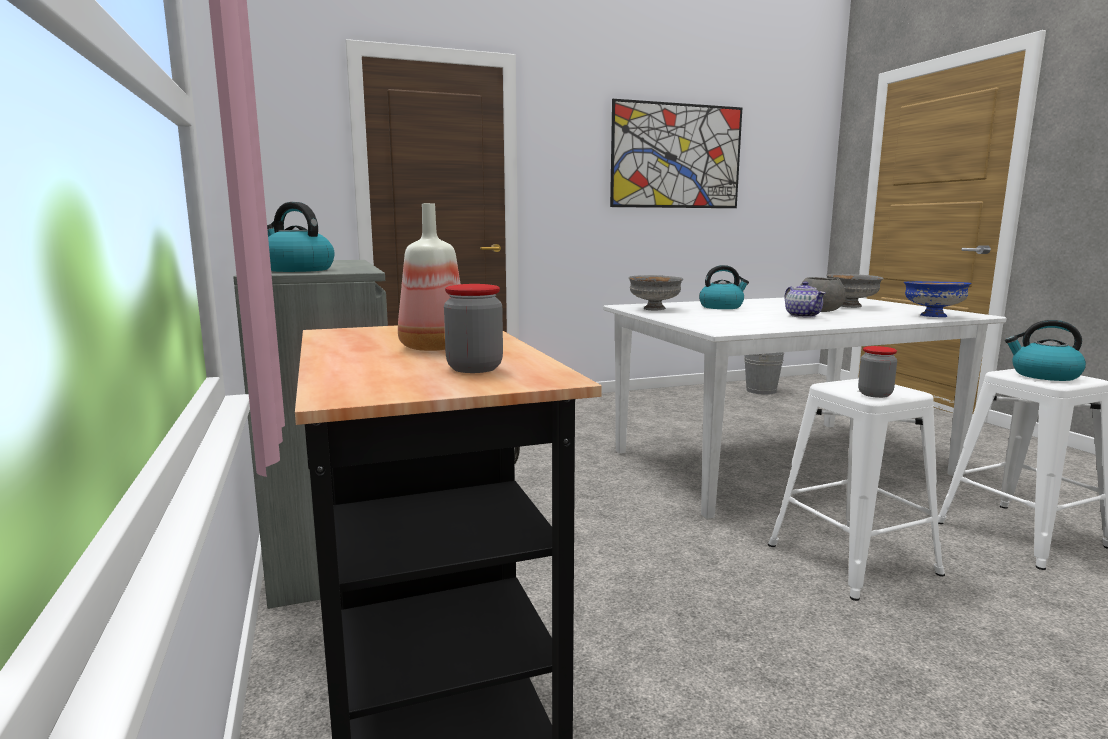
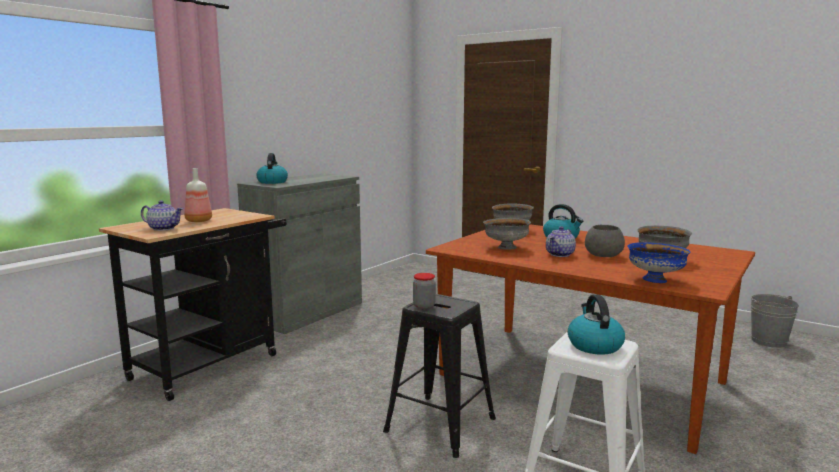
camera: 55 degrees right, 0 degrees up
(474, 368) = (163, 228): jar -> teapot
(677, 156) = (709, 95): picture -> none
(748, 320) = (506, 248): none -> grey bowl
(779, 462) = (582, 378): white dining table -> brown dining table
(852, 560) = (438, 424): white stool -> black stool

